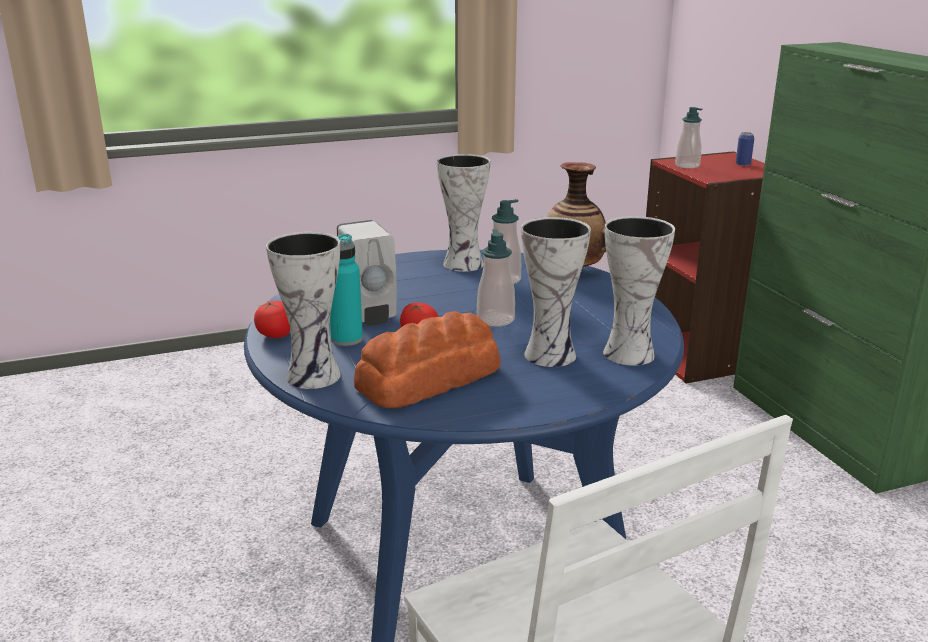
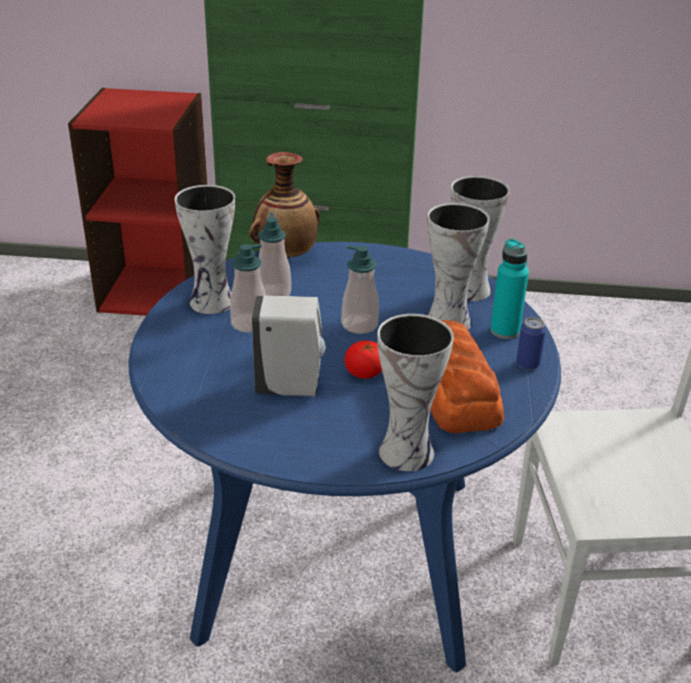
camera: 65 degrees left, 10 degrees up
(276, 335) = (293, 456): tomato -> none
(347, 339) = (339, 414): turquoise bottle -> turquoise bottle (504, 331)
(687, 165) = (113, 118): soap dispenser -> soap dispenser (249, 323)
(743, 164) = (144, 98): can -> can (527, 364)

